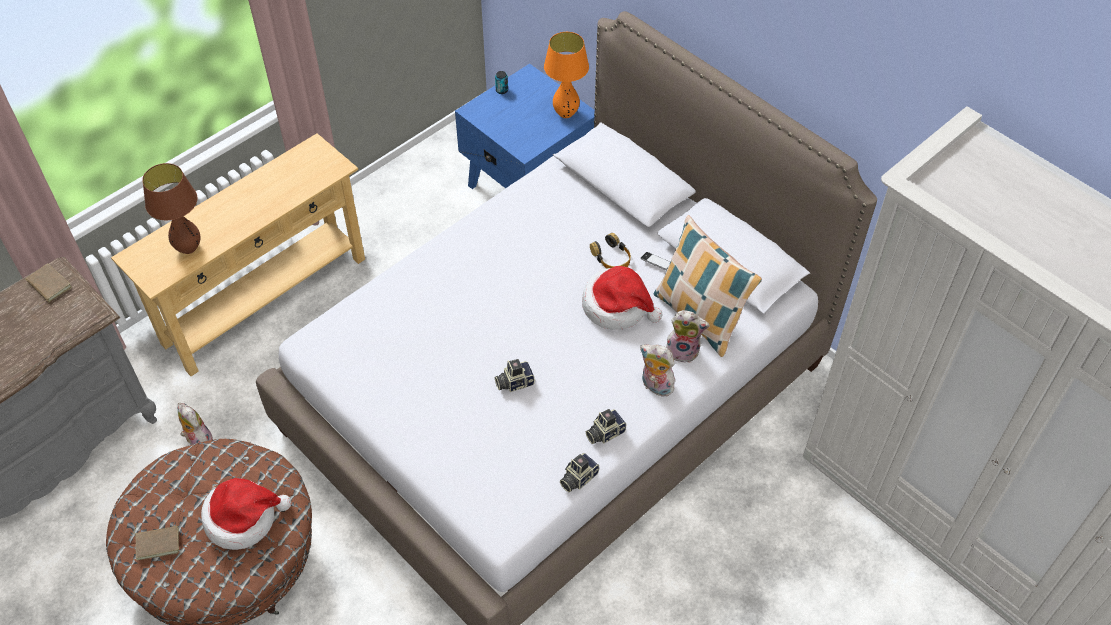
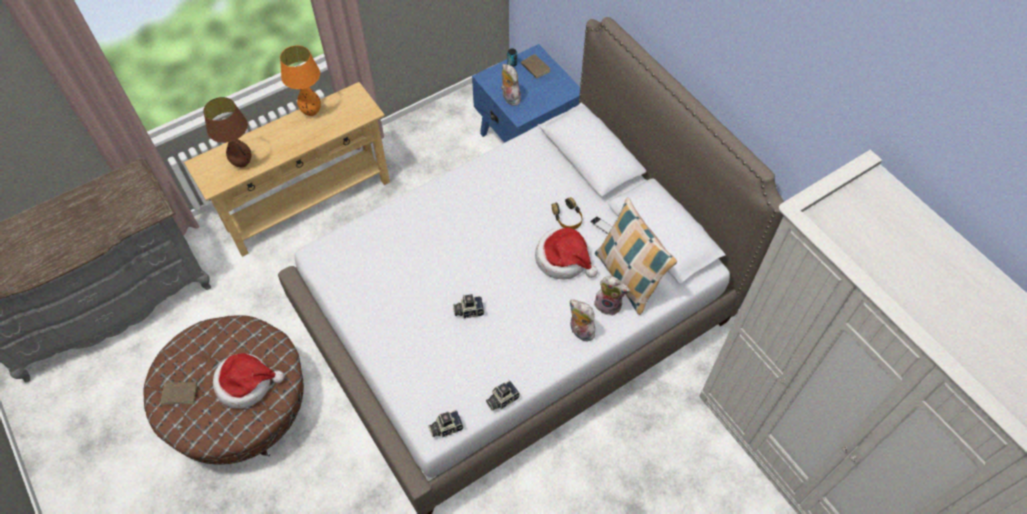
camera: 10 degrees right, 5 degrees up
(48, 285) = (127, 180): brown book -> brown book (534, 68)
(198, 441) = (237, 309): plush toy -> plush toy (509, 98)
(566, 114) = (558, 90): orange table lamp -> orange table lamp (312, 112)
(604, 432) = (531, 364): camera -> camera (445, 427)

